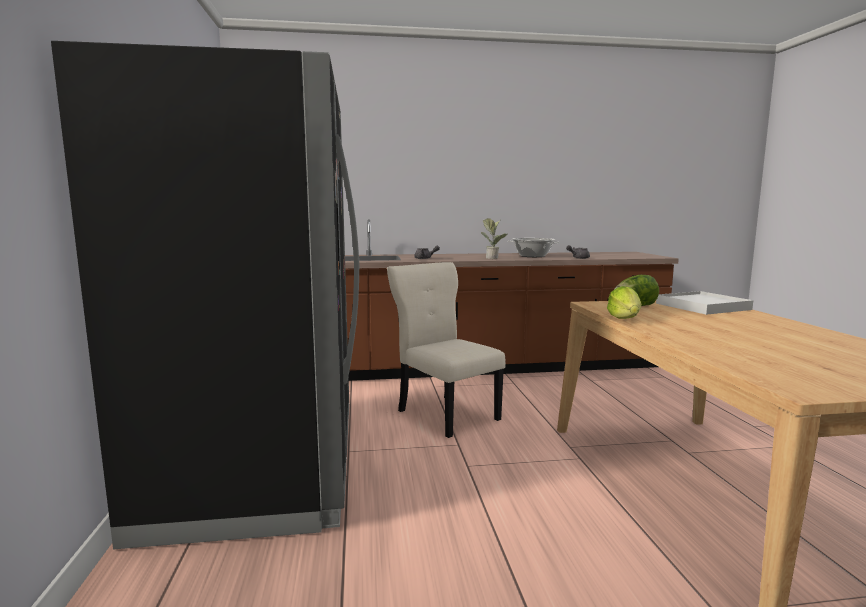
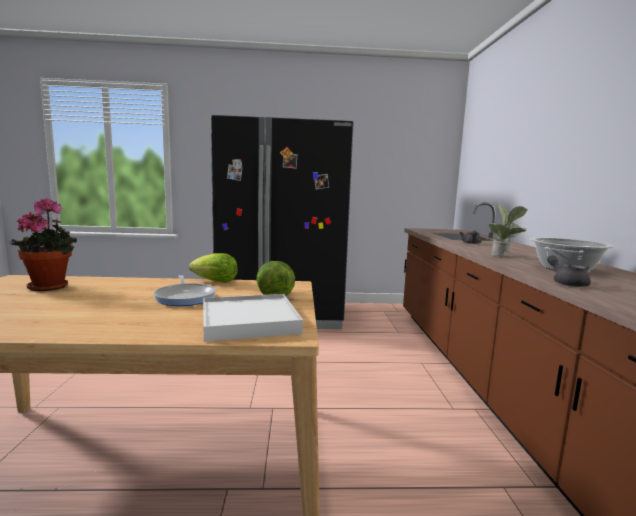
camera: 95 degrees right, 0 degrees up
(445, 414) = (352, 362): beige chair -> none
(689, 320) = (185, 297): none -> frying pan
(771, 363) = (51, 286): none -> potted plant

